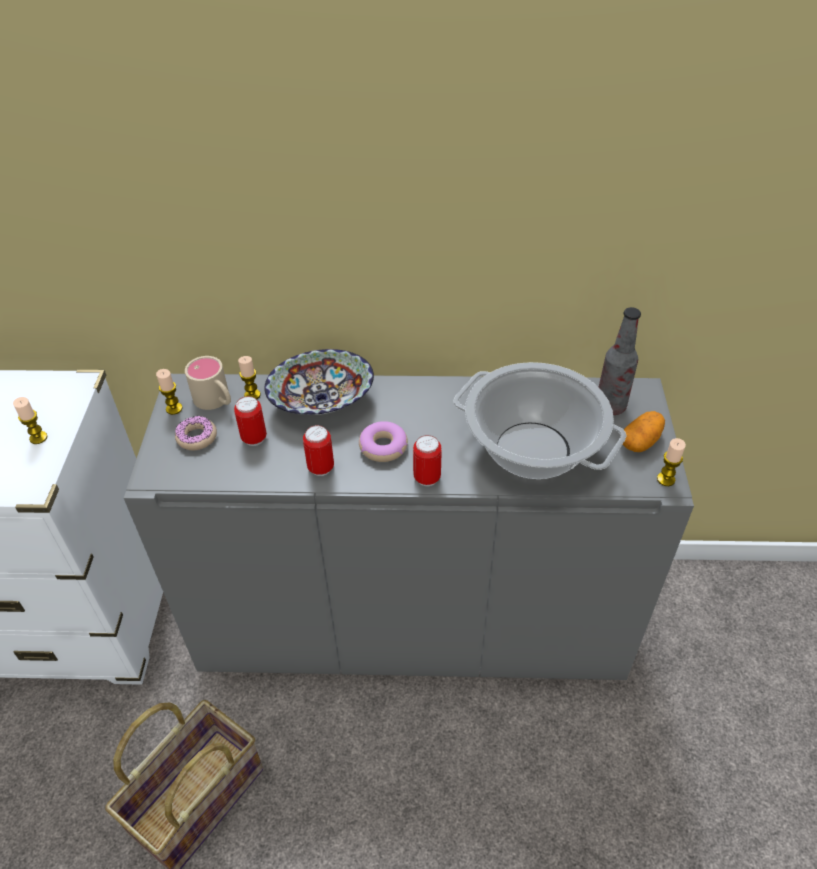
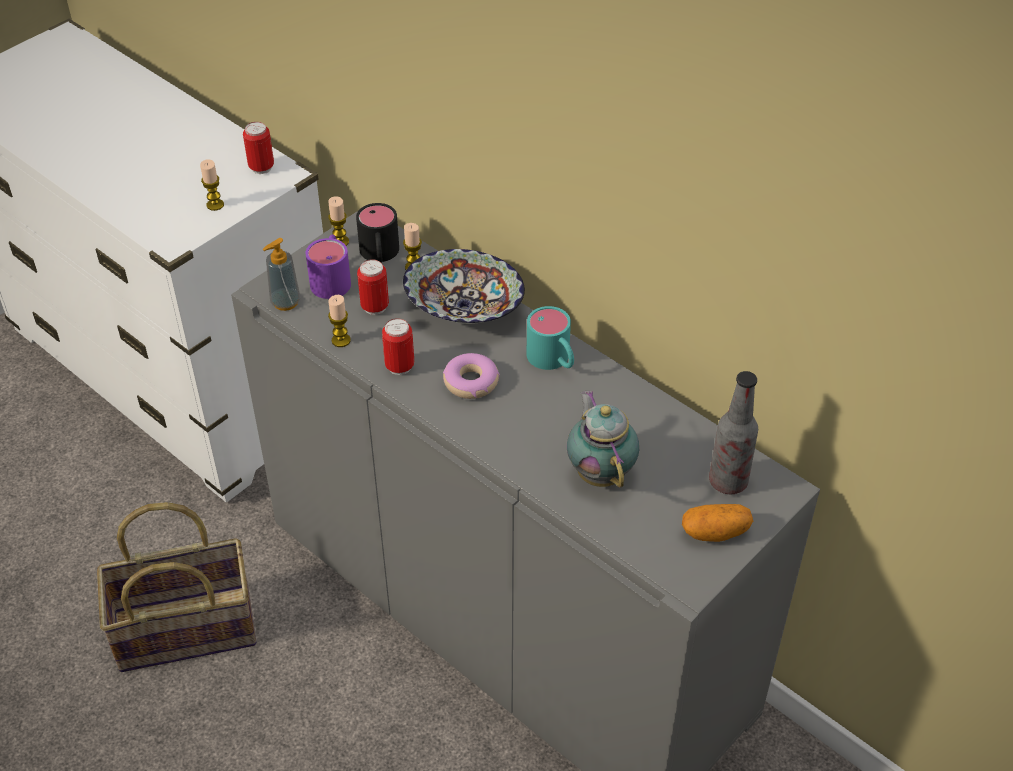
camera: 40 degrees right, 0 degrees up
(178, 476) = (285, 302): none -> soap dispenser
(197, 437) = (332, 278): donut -> purple mug
(216, 401) = (379, 255): beige mug -> black mug
(420, 399) = (553, 360): none -> turquoise mug
(427, 478) = (476, 433): can -> can (261, 167)
(533, 450) = (600, 472): cooking pot -> teapot
(665, 479) = (693, 581): candle -> candle (341, 340)

